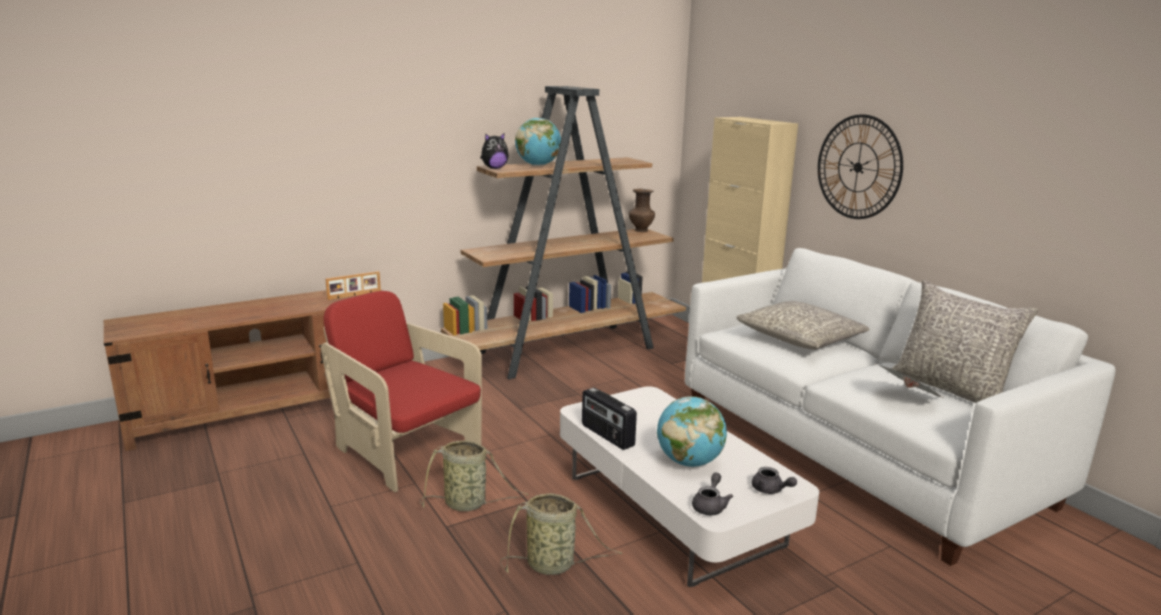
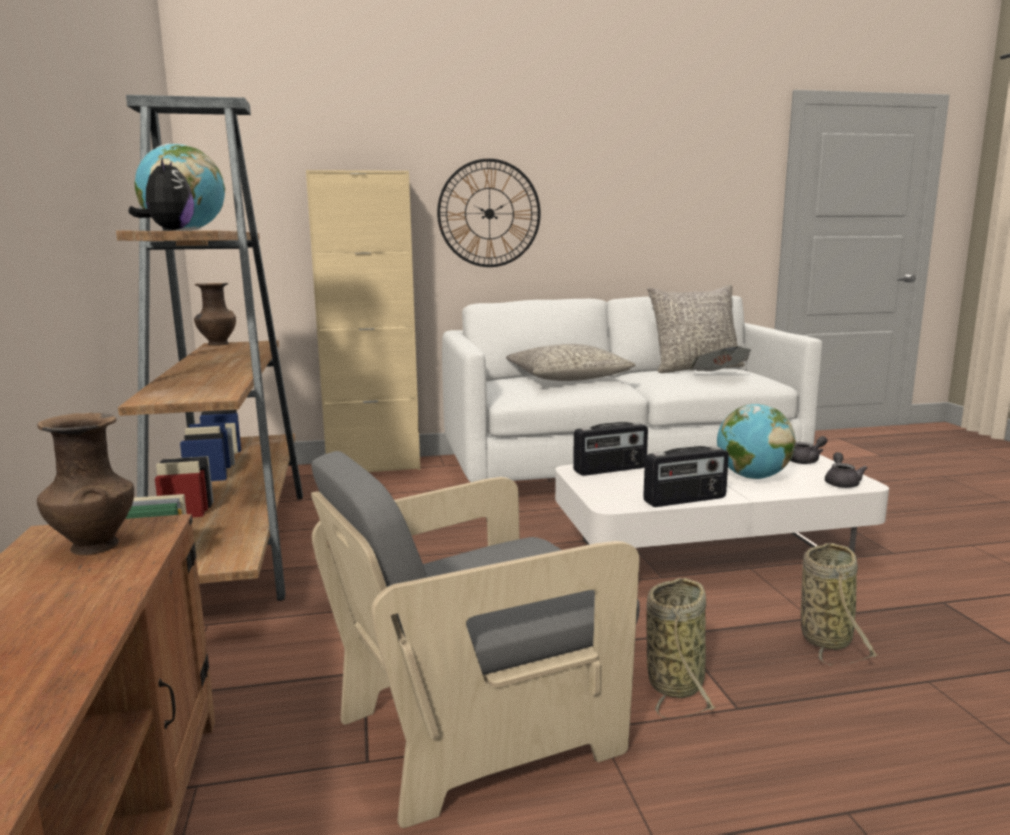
camera: 70 degrees left, 5 degrees down
(354, 295) = (93, 546): picture frame -> brown vase
(405, 452) = (478, 730): red armchair -> grey armchair
(659, 405) = (610, 470): none -> radio
(710, 506) = (841, 482): grey teapot -> grey teapot turned 60 degrees clockwise

